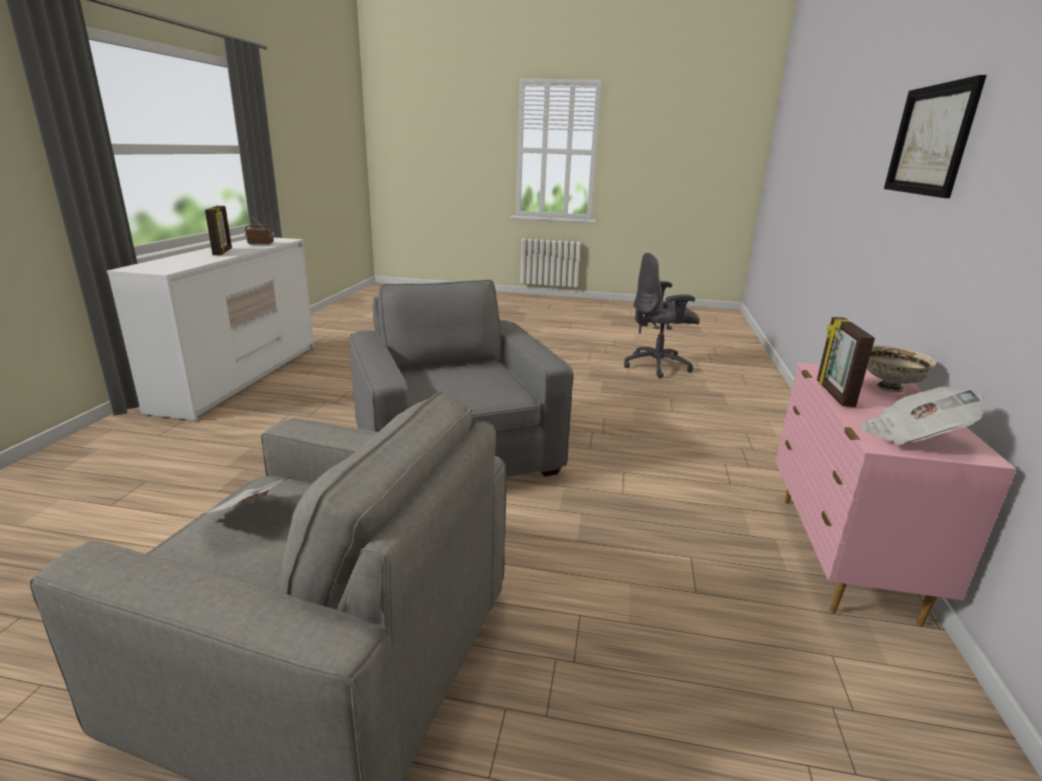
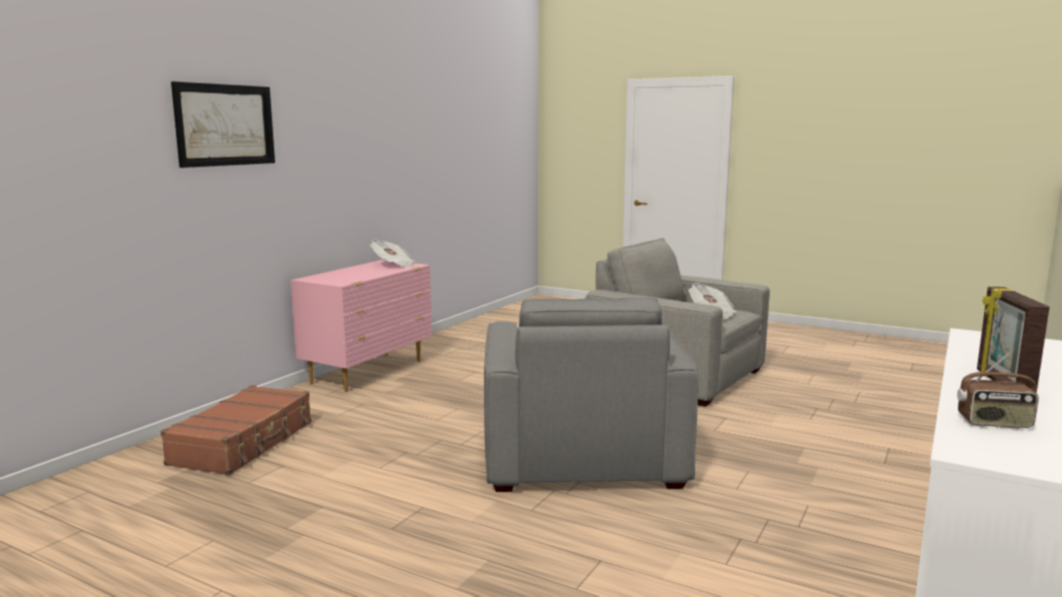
camera: 160 degrees left, 10 degrees down
(658, 366) = (129, 549): grey office chair -> none
(736, 423) = (244, 443): none -> brown suitcase
(833, 394) = (376, 275): picture frame -> none
(890, 388) = (333, 275): beige bowl -> none

